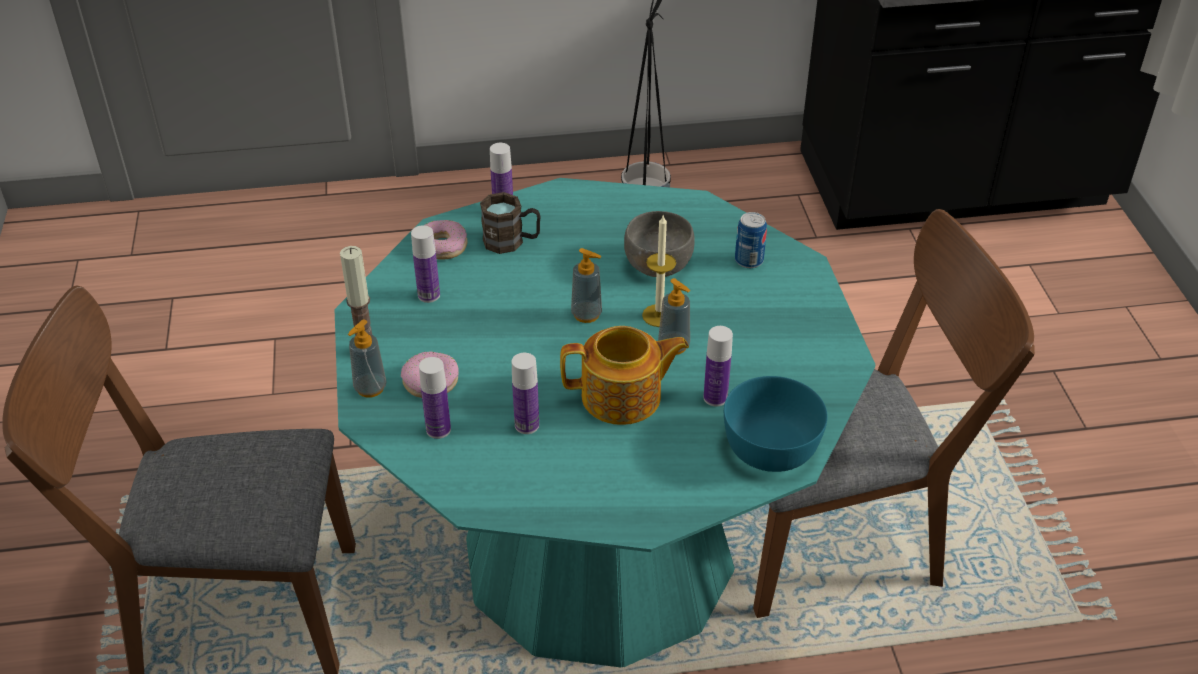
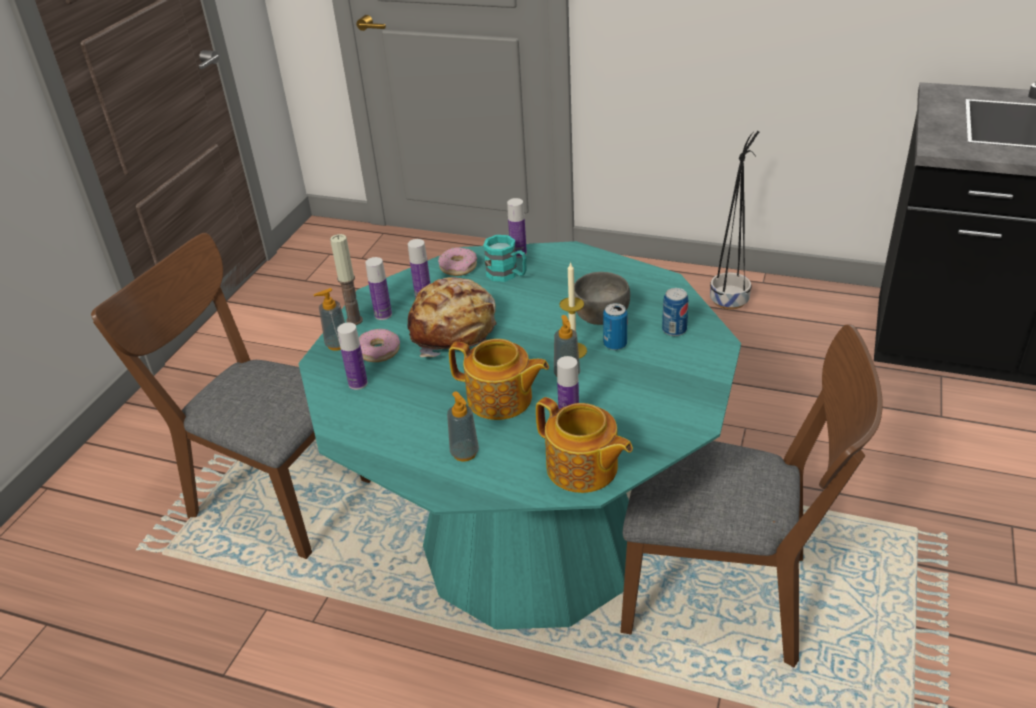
camera: 30 degrees right, 5 degrees down
(502, 328) = (454, 330): none -> bread
(512, 241) = (507, 275): brown mug -> turquoise mug
(527, 425) = (418, 398): bottle -> bottle (383, 315)
(586, 314) = (520, 336): soap dispenser -> soap dispenser (464, 453)
(699, 295) = (615, 344): none -> can
(770, 447) = (582, 469): turquoise bowl -> teapot

